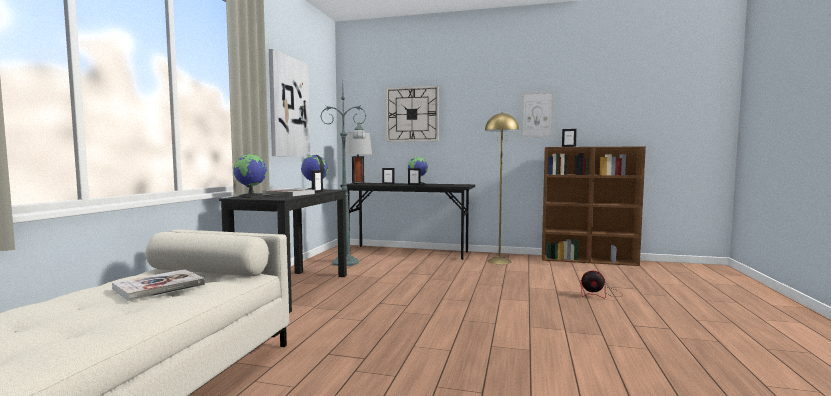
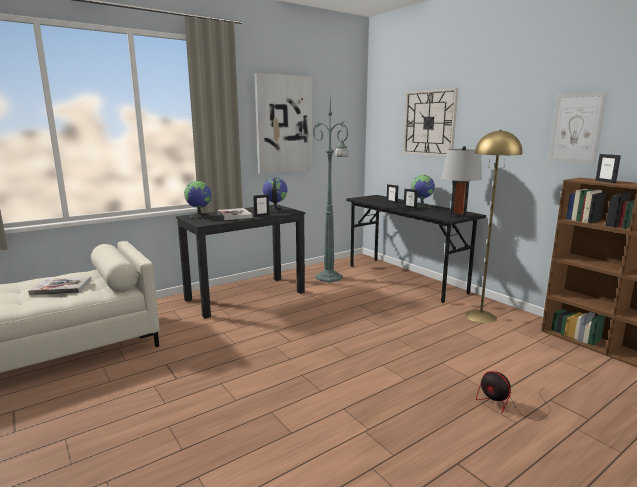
camera: 40 degrees right, 10 degrees up
(358, 183) = (367, 198): grey table lamp -> grey table lamp (458, 216)

